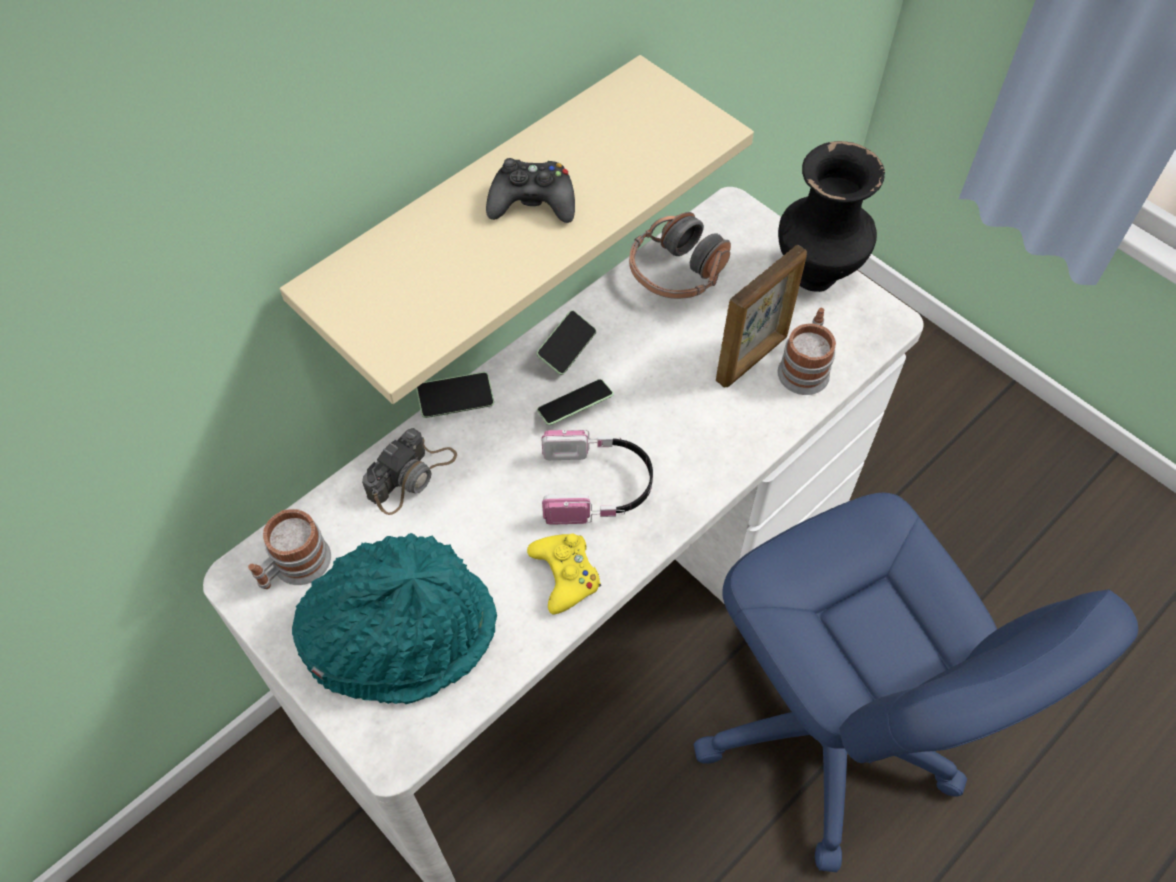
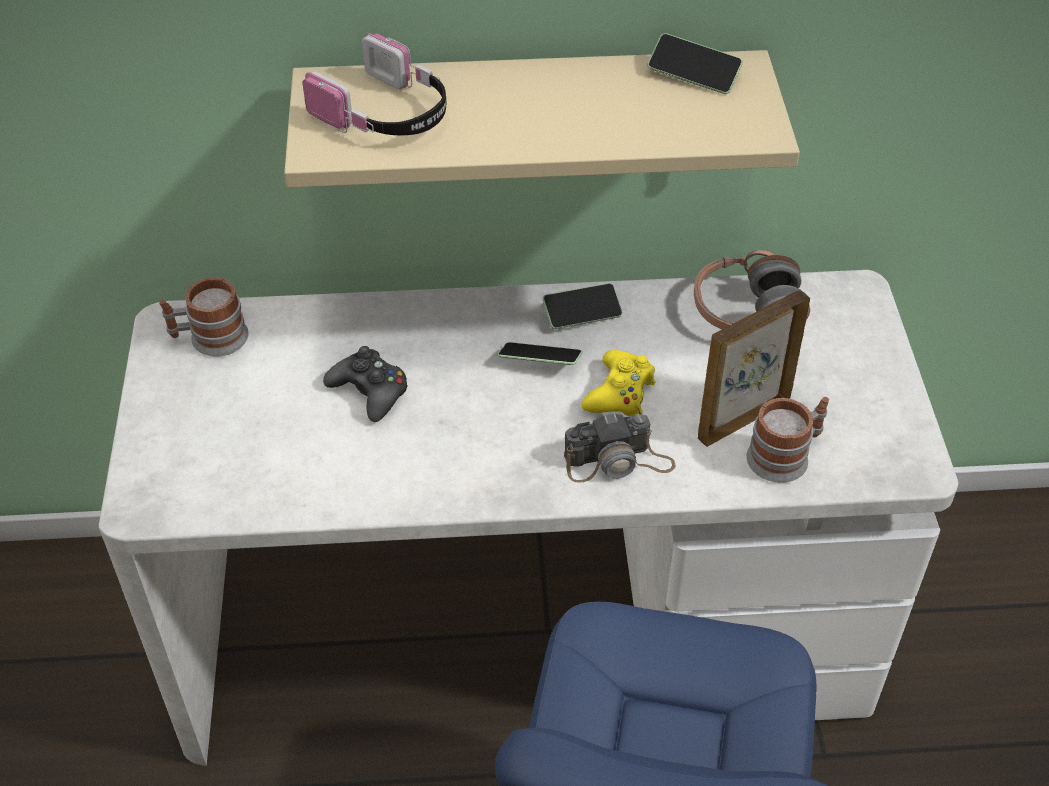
camera: 40 degrees right, 10 degrees down
(401, 631) = (234, 431): turquoise hat -> none
(412, 476) = (358, 331): camera -> camera (618, 461)
(456, 401) = (450, 299): phone -> phone (693, 75)
(532, 202) = (542, 107): black game controller -> black game controller (370, 391)
(565, 575) = (396, 477): yellow game controller -> yellow game controller (620, 393)
(597, 486) = (493, 430): headphones -> headphones (386, 114)
(753, 358) = (742, 419): picture frame -> picture frame turned 150 degrees clockwise
(817, 274) = (885, 388): black vase -> none

